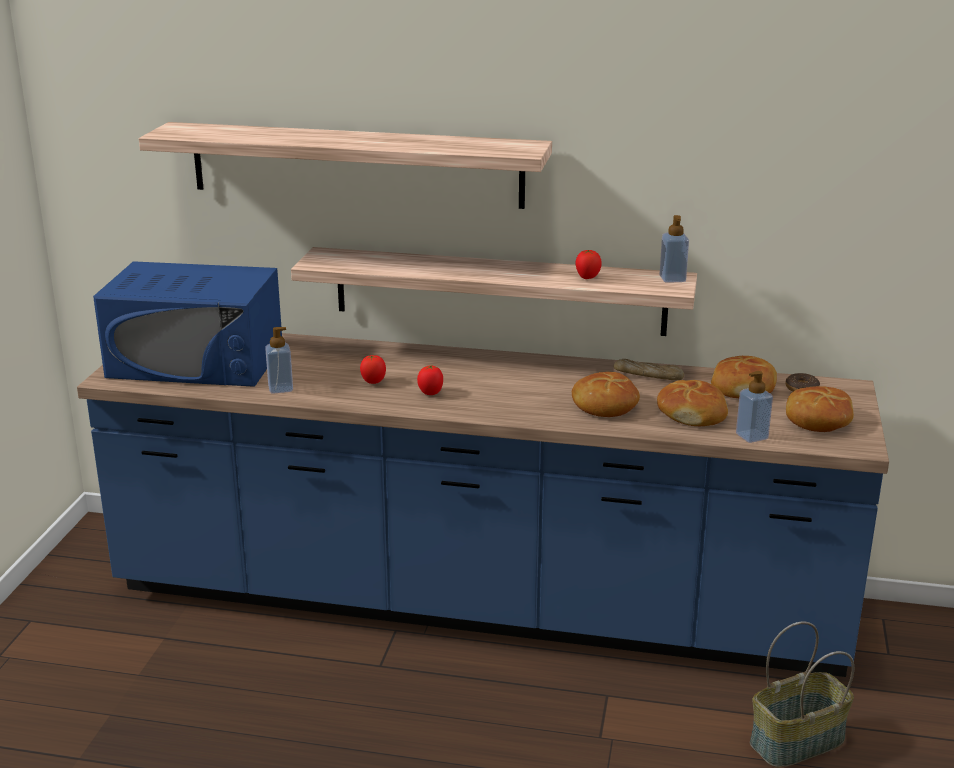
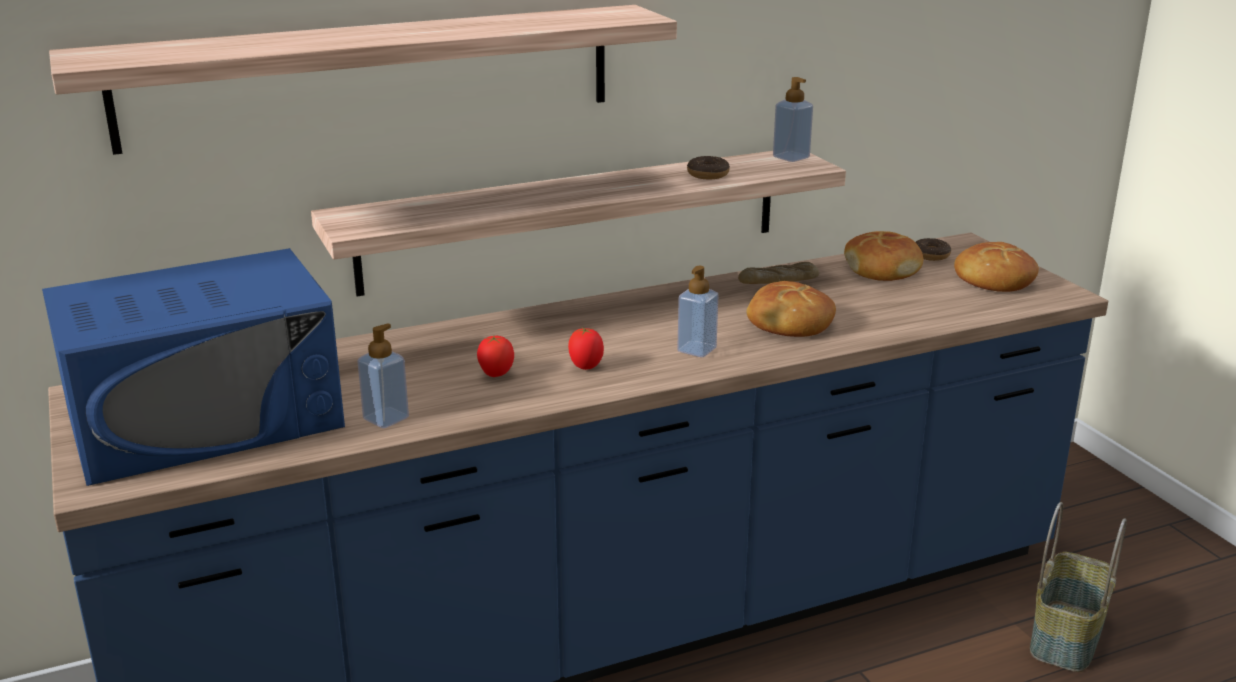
camera: 35 degrees left, 0 degrees up
(587, 278) = (708, 174): tomato -> donut
(692, 414) = (882, 307): bread -> none
(751, 436) = (969, 313): soap dispenser -> soap dispenser (697, 350)

